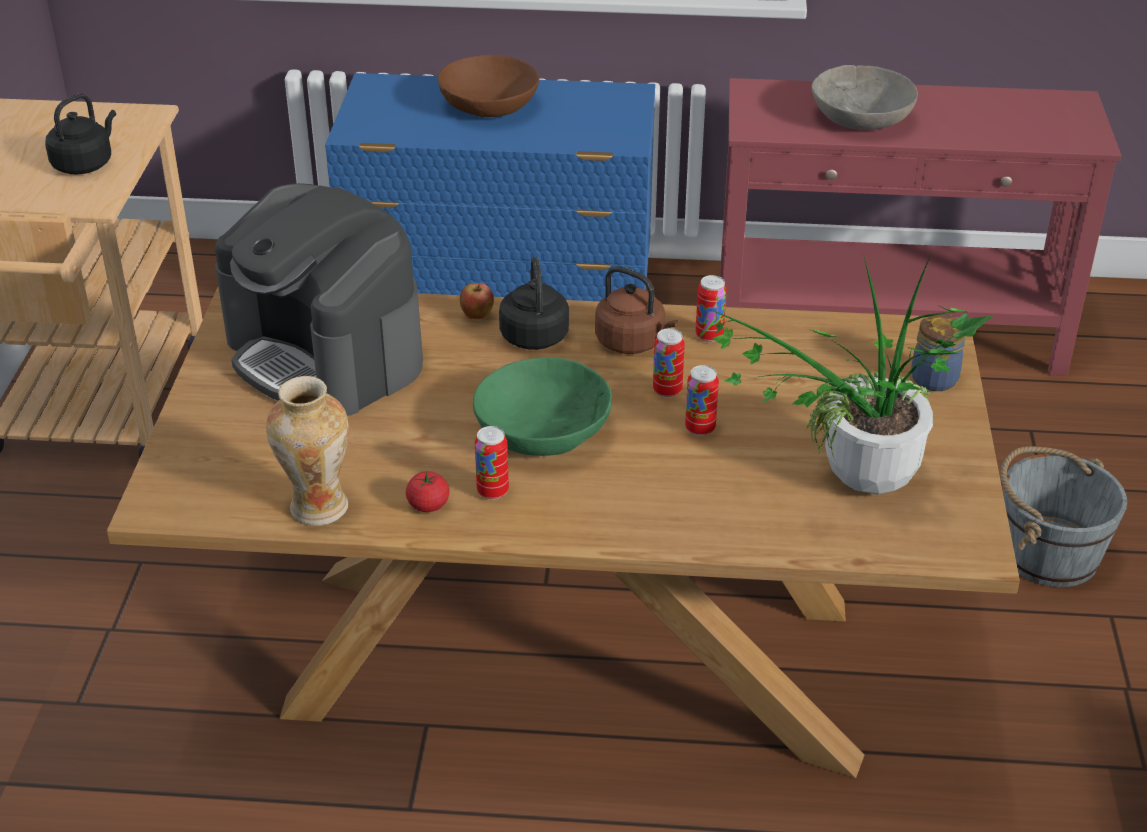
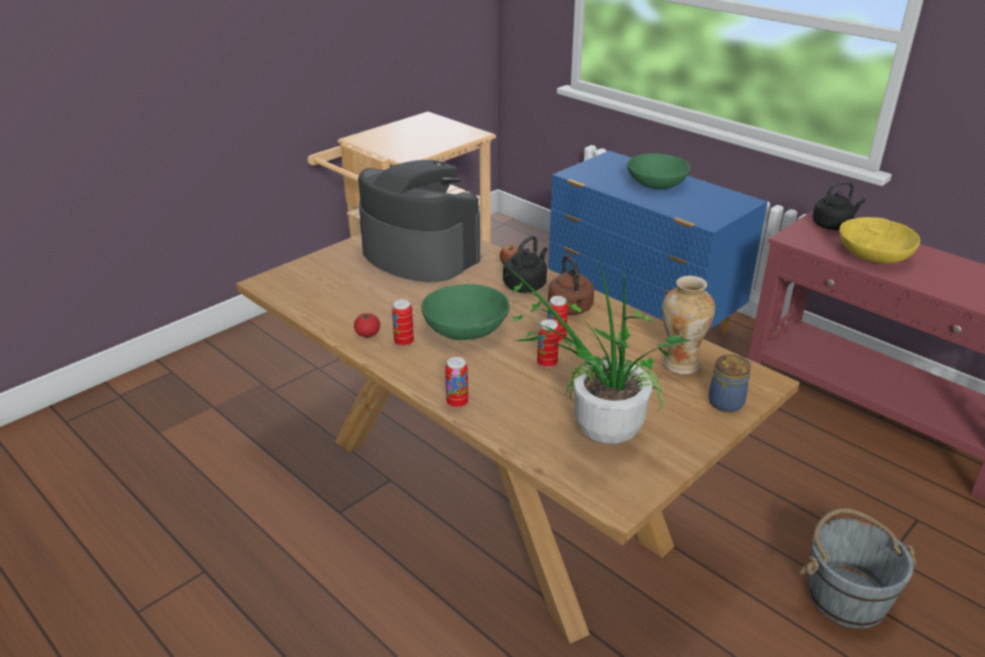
camera: 40 degrees right, 5 degrees down
(85, 164) = (423, 144): black kettle -> black kettle (833, 225)
(317, 508) = (322, 313): vase -> vase (680, 364)
(326, 354) = (419, 254): coffee machine -> coffee machine turned 135 degrees clockwise
(489, 107) = (656, 184): brown bowl -> green bowl
(709, 336) = (618, 323): can -> can (457, 403)
(860, 119) = (873, 255): grey bowl -> yellow bowl

